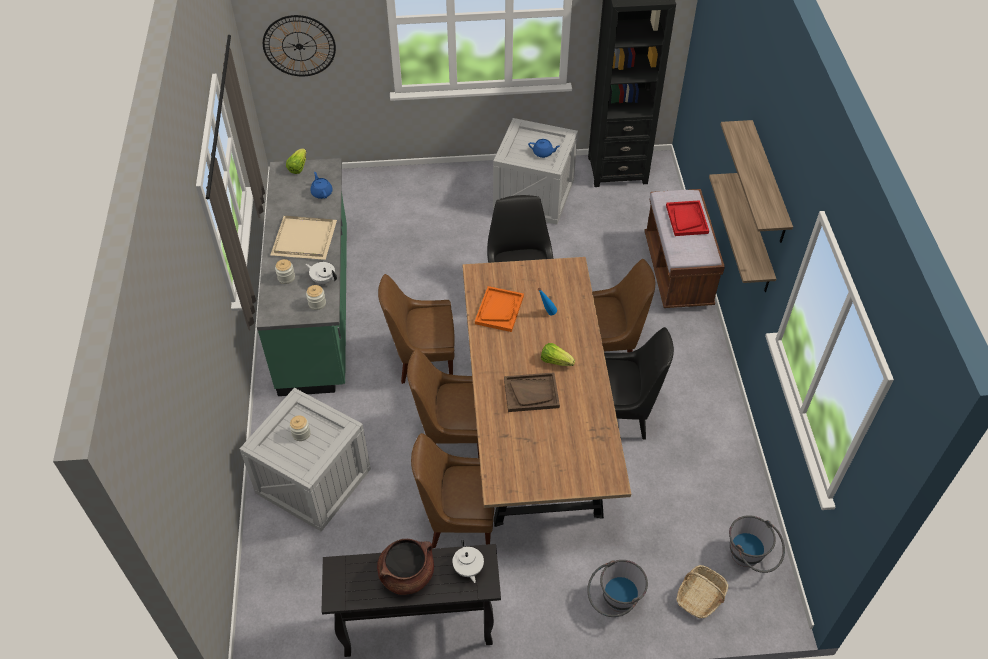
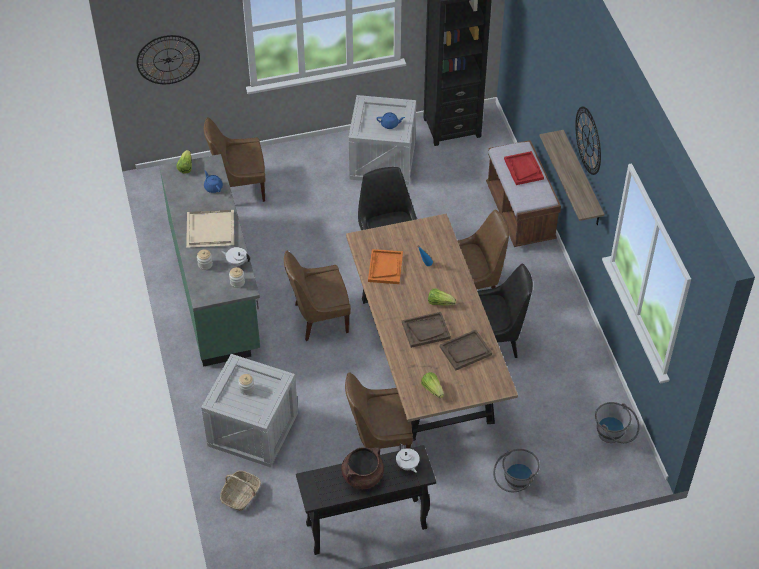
camera: 10 degrees left, 0 degrees up
(452, 436) = (358, 377): brown chair -> brown chair (239, 187)
(523, 469) = (432, 389): none -> lettuce
(575, 426) = (465, 351): none -> brown tray
(700, 596) = (579, 470): basket -> basket (241, 495)
(768, 184) = (588, 140): shelf -> wall clock

